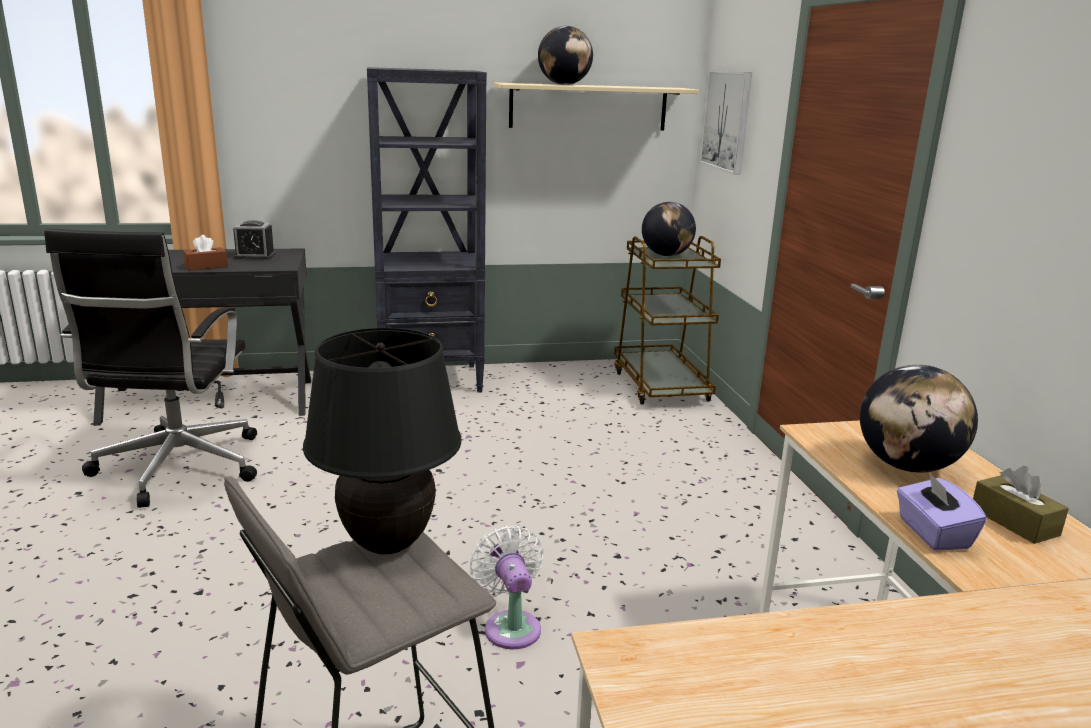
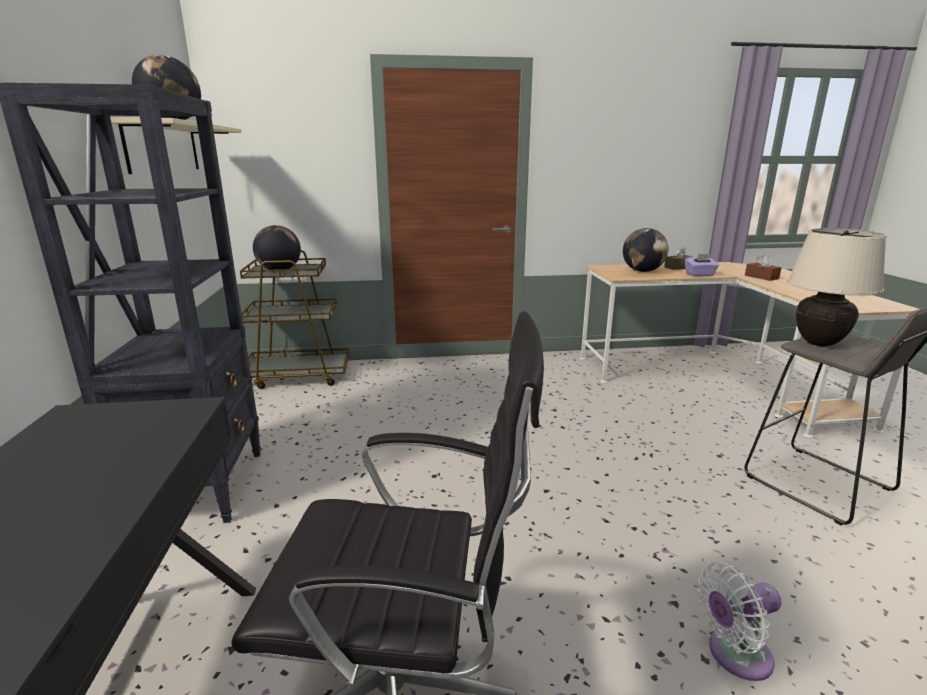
camera: 85 degrees left, 0 degrees up
(206, 266) = (126, 476): brown tissue box -> brown tissue box (761, 277)
(255, 256) = (78, 439): alarm clock -> none
(387, 544) = (818, 343): black table lamp -> beige table lamp
(511, 626) = (640, 445): white fan -> white fan (734, 655)
(726, 120) = (271, 154): picture -> none

